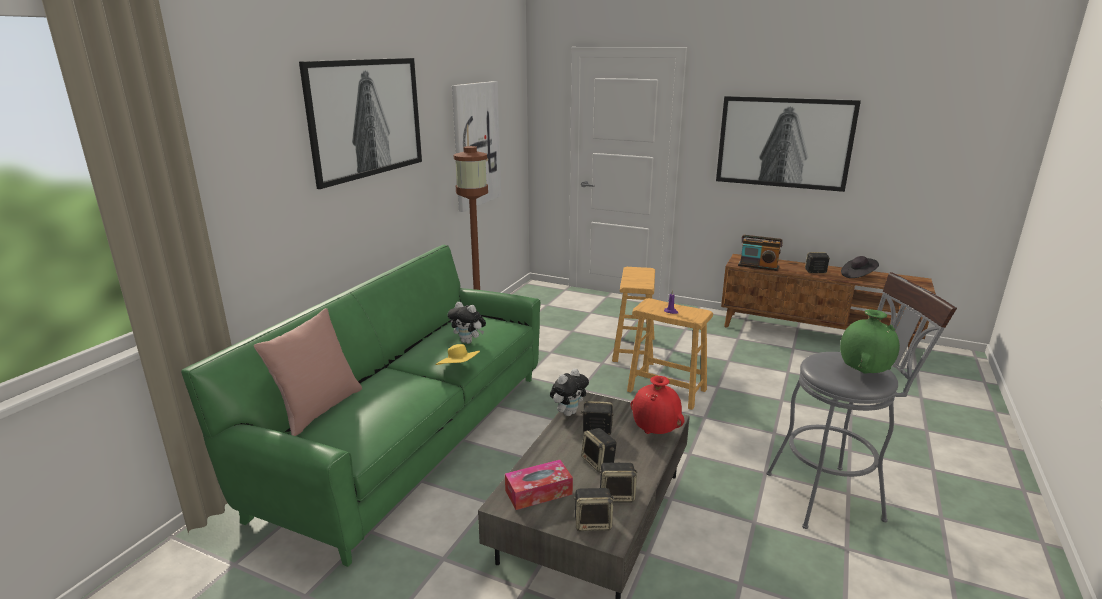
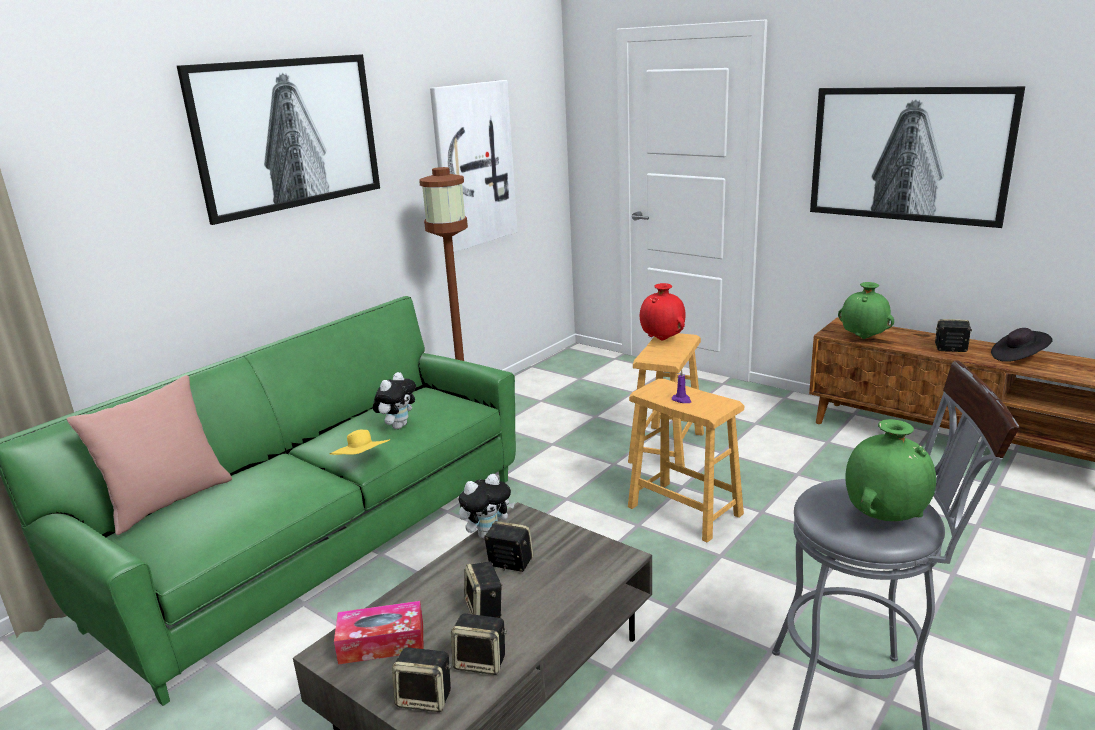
camera: 15 degrees right, 0 degrees up
(468, 342) = (398, 426): plush toy -> plush toy turned 105 degrees counterclockwise
(655, 432) = (589, 574): red vase -> red vase (662, 339)
(758, 266) = (863, 338): radio -> green vase

